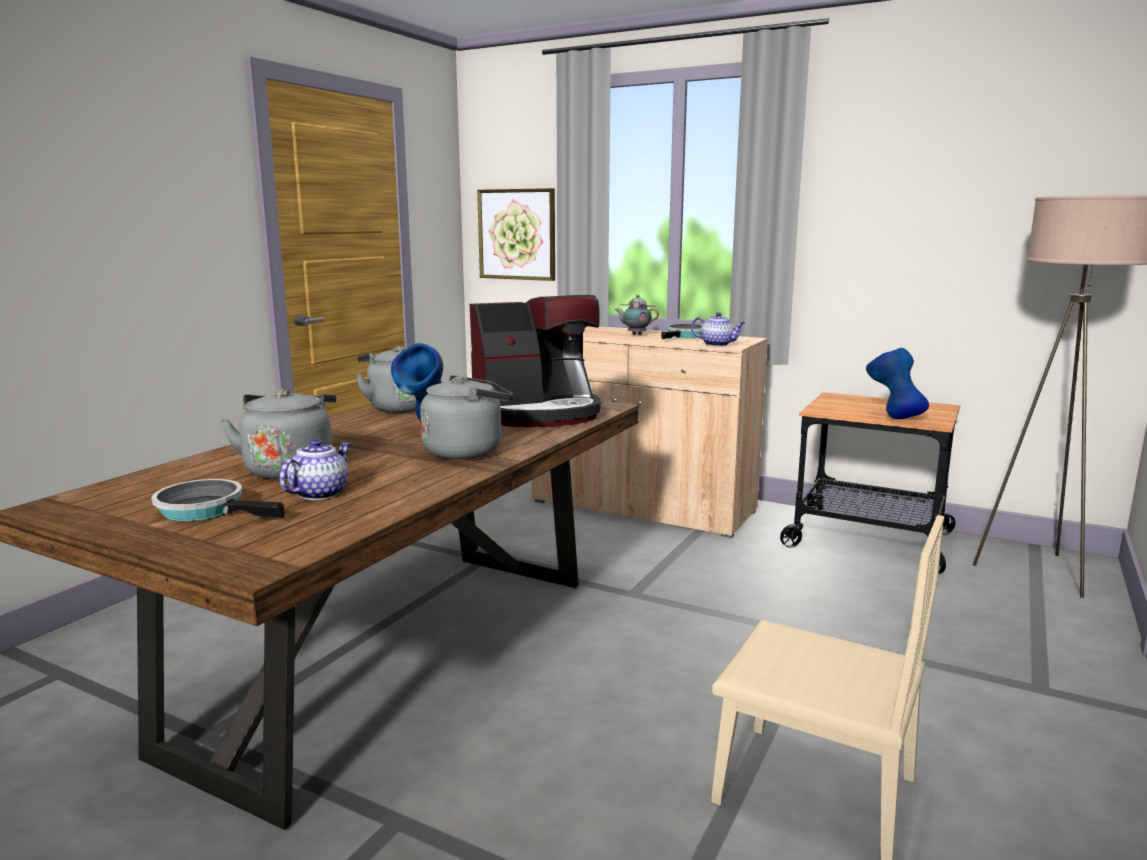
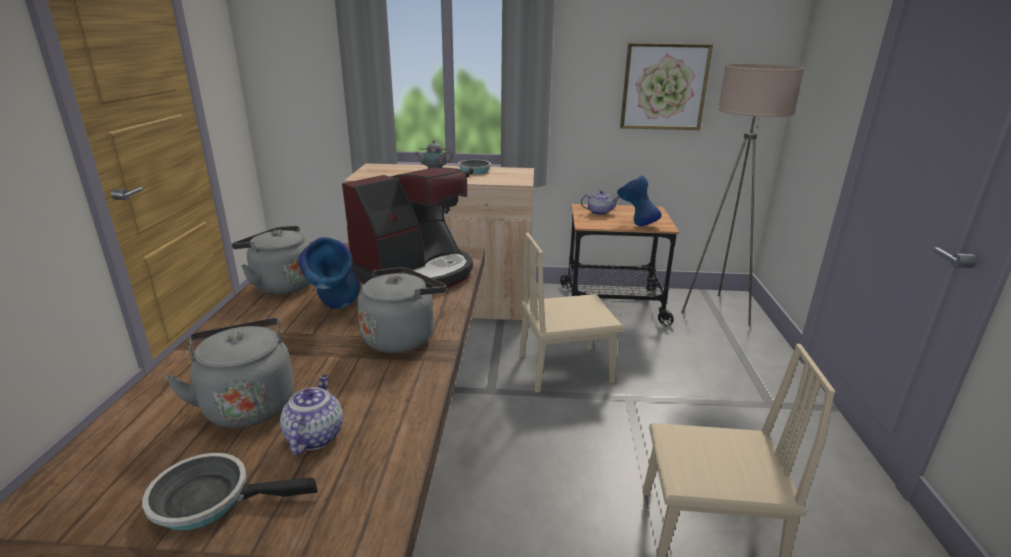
camera: 25 degrees left, 10 degrees up
(517, 234) = (299, 82): picture -> picture (664, 87)
(717, 344) = (509, 180): teapot -> teapot (599, 212)
(747, 591) = (565, 368): none -> beige chair

